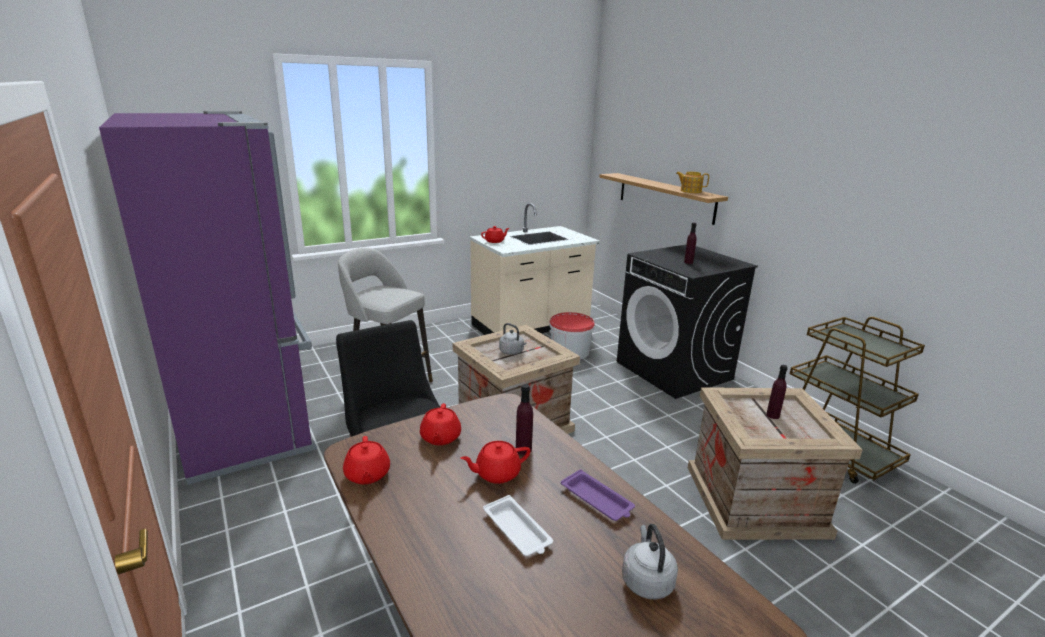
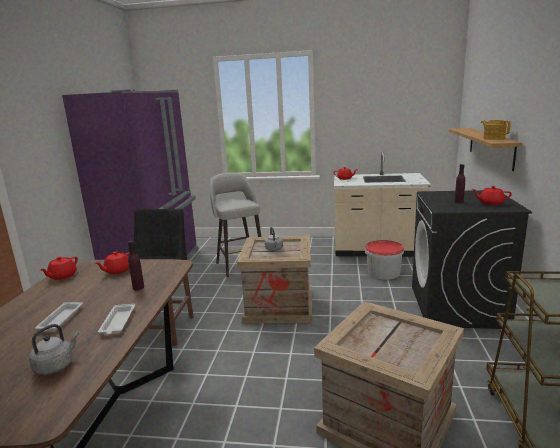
camera: 40 degrees right, 5 degrees down
(496, 473) = (105, 293): red teapot -> red teapot (490, 203)
(597, 500) = (118, 322): purple tray -> white tray
(772, 415) = (393, 338): purple bottle -> none

